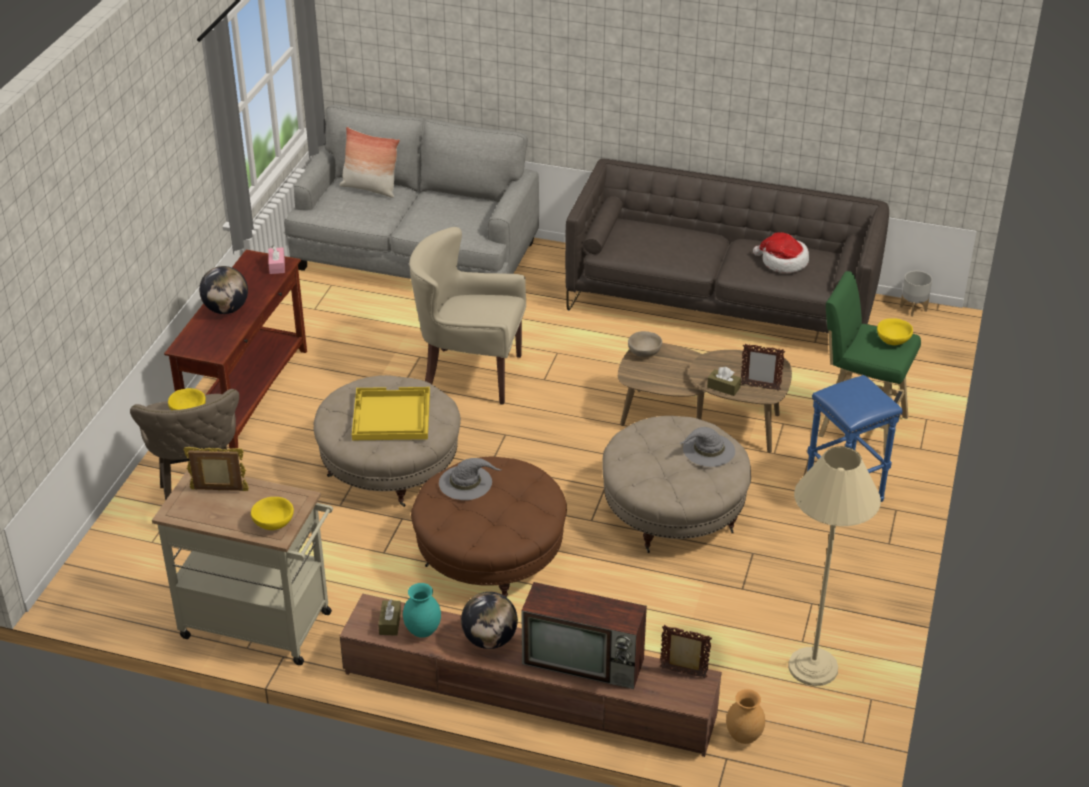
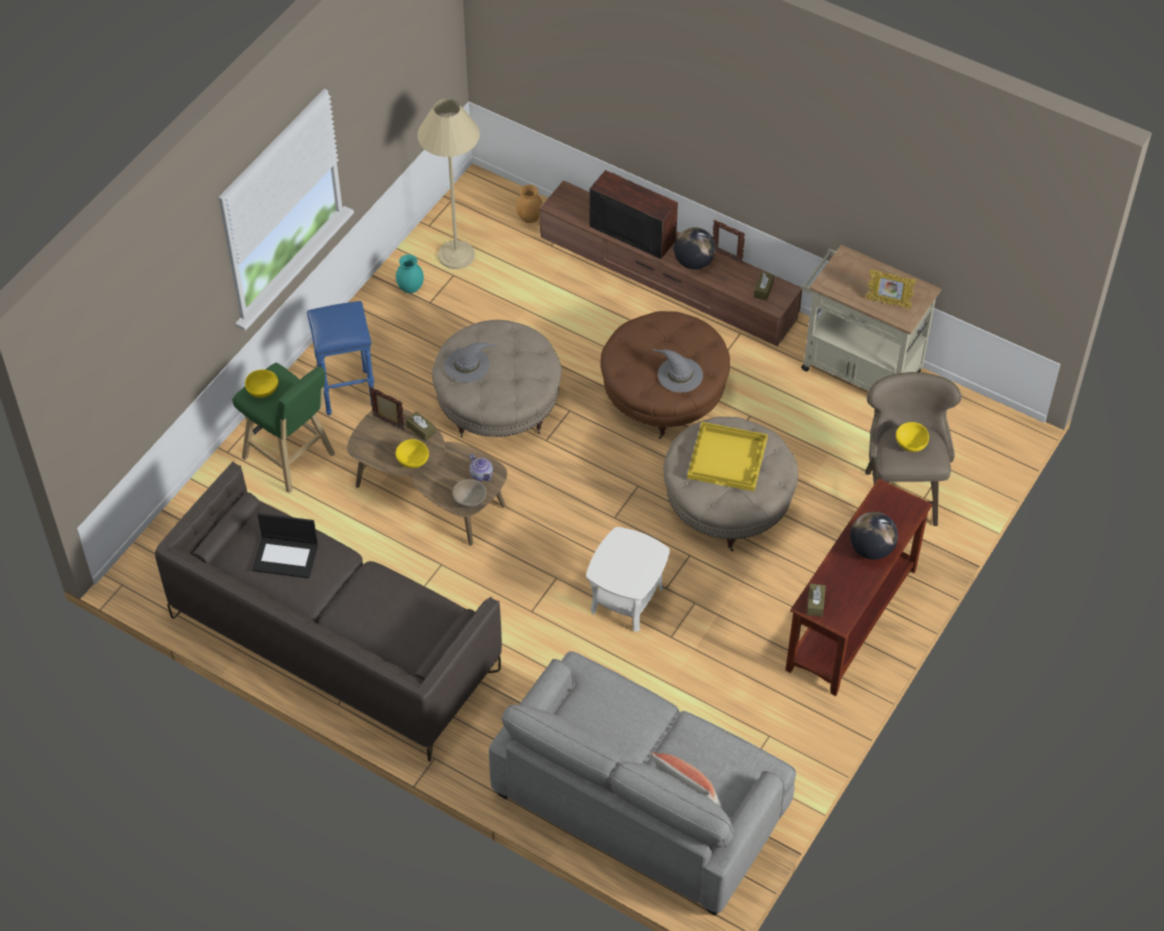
camera: 165 degrees left, 15 degrees up
(274, 523) = (848, 266): yellow bowl -> yellow bowl (412, 461)
(277, 265) = (815, 603): pink tissue box -> brown tissue box
(423, 632) = (740, 278): turquoise vase -> turquoise vase (410, 288)
(470, 375) = (627, 600): beige armchair -> white side table
(644, 374) = (481, 474): none -> teapot
(683, 673) = (565, 212): picture frame -> picture frame (727, 256)
(783, 262) = (286, 557): hat -> laptop
(913, 308) = (144, 592): grey planter -> none

